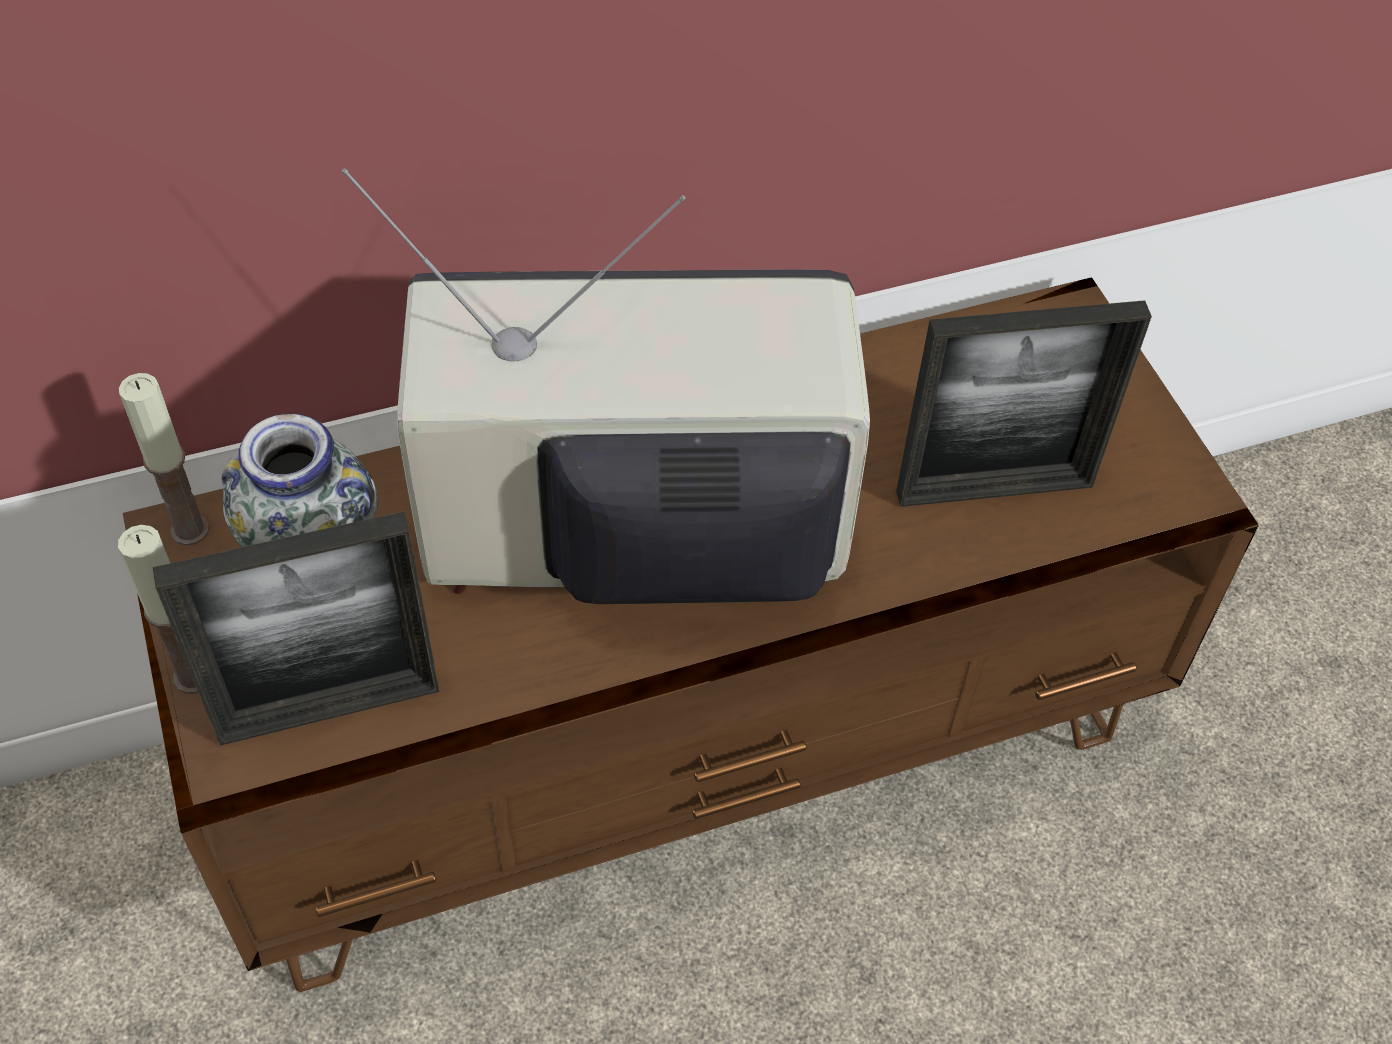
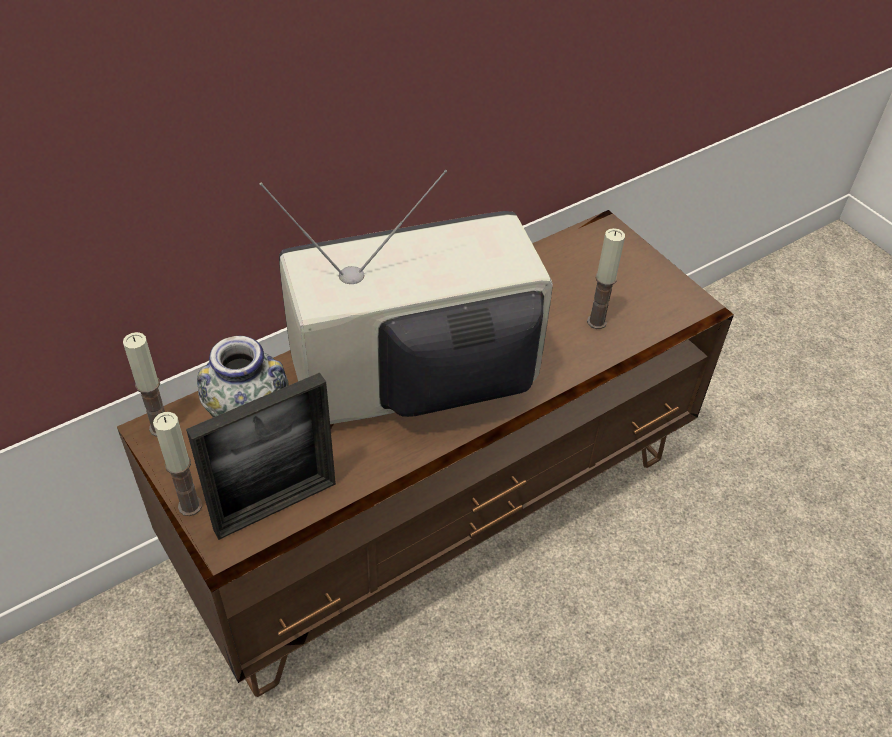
camera: 15 degrees left, 5 degrees down
(994, 489) = (596, 322): picture frame -> candle

